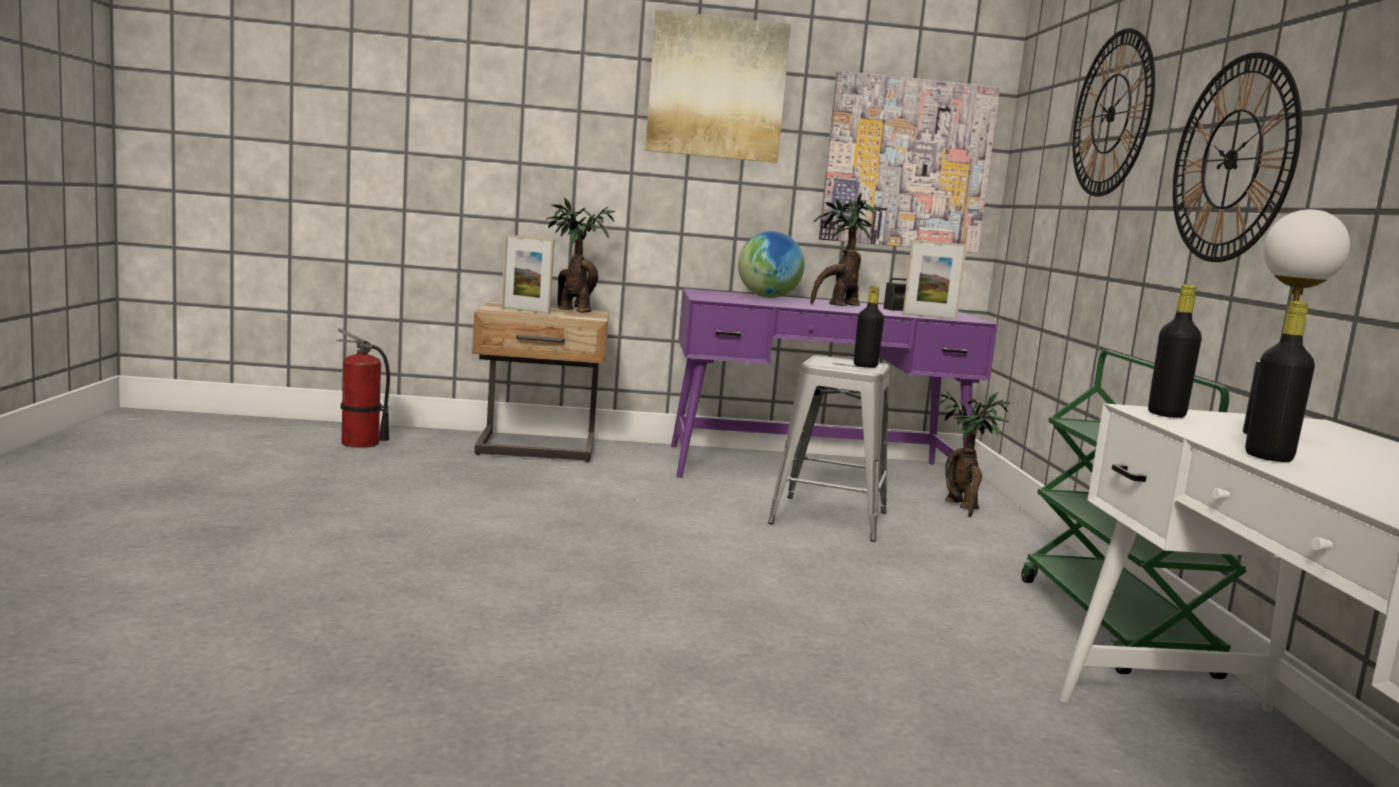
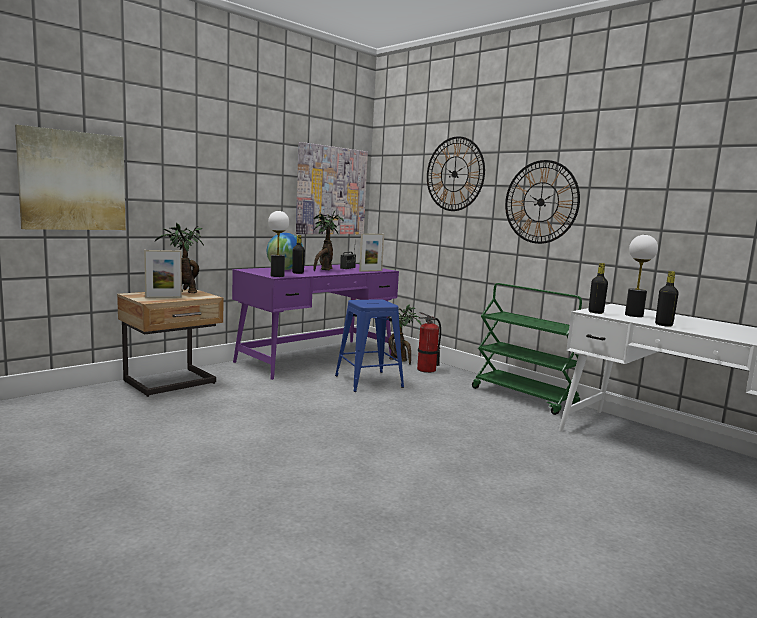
camera: 40 degrees left, 0 degrees up
(360, 443) = (59, 410): fire extinguisher -> fire extinguisher (427, 370)
(711, 299) = (277, 276): none -> table lamp
(716, 88) = (241, 150): picture -> picture (73, 181)
(829, 518) = (368, 381): grey stool -> blue stool
(865, 366) = (383, 303): black bottle -> black bottle (298, 273)

